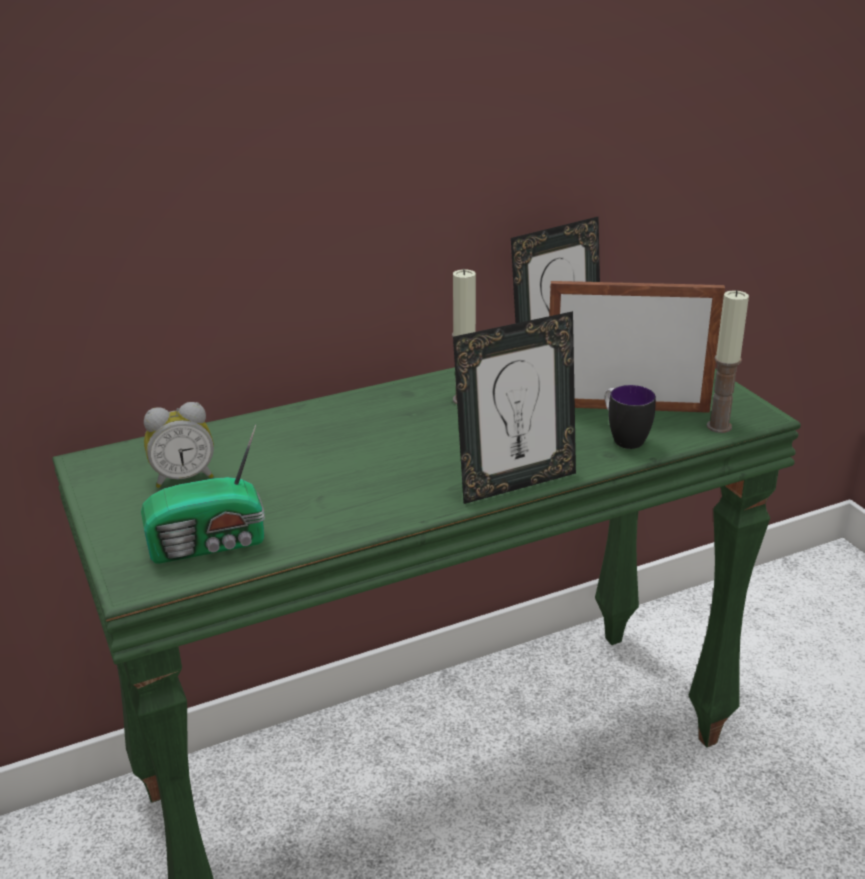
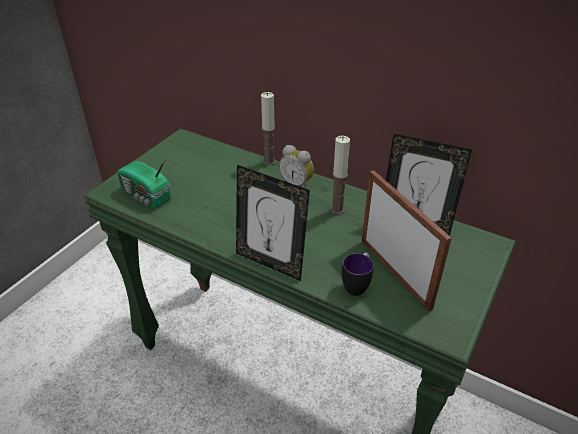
camera: 55 degrees right, 10 degrees up
(183, 477) = (190, 164): alarm clock -> alarm clock (297, 184)
(719, 426) = (415, 322): candle -> candle (269, 161)

